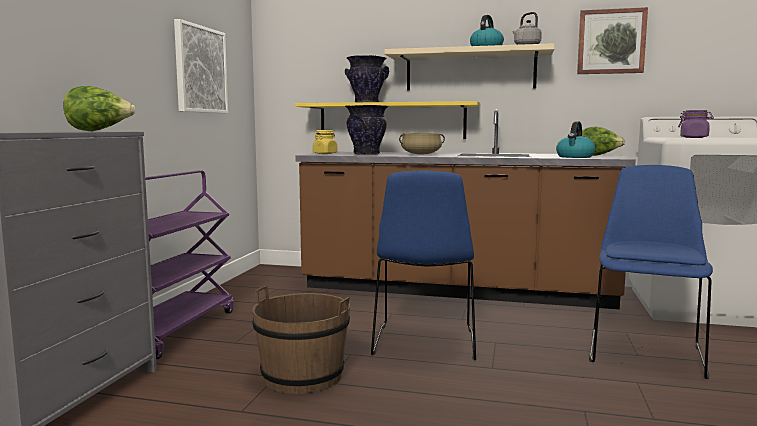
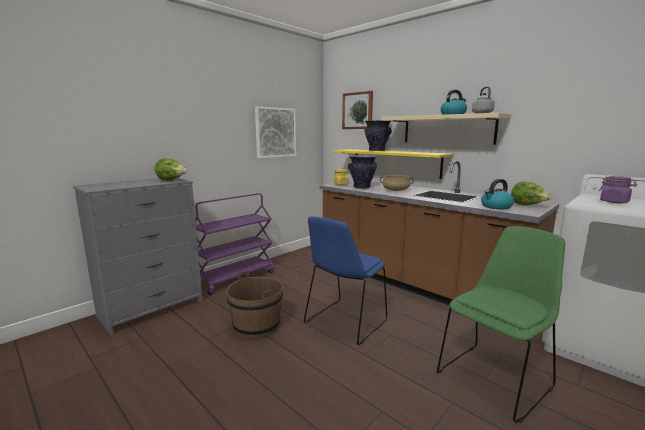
camera: 30 degrees right, 5 degrees up
(611, 42) = (565, 107): picture -> picture (358, 110)
(645, 352) = (495, 378): blue chair -> green chair

